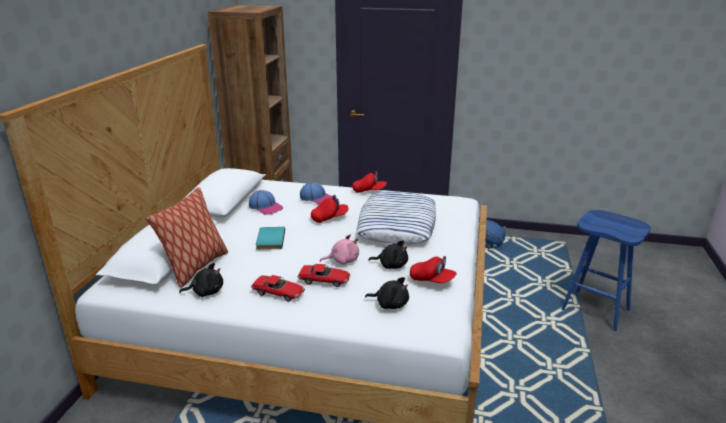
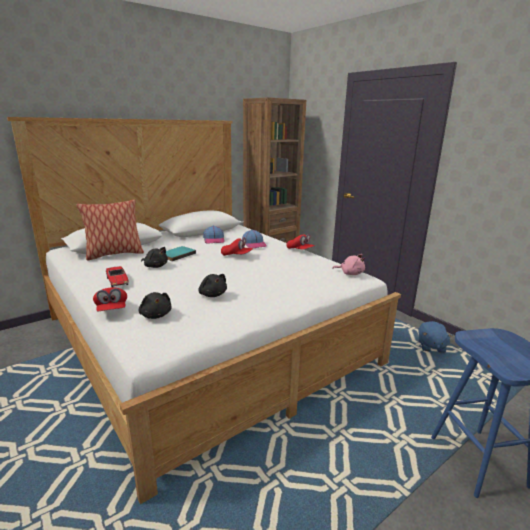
camera: 40 degrees right, 5 degrees down
(206, 292) = (91, 266): black plush toy -> black plush toy (155, 266)
(324, 280) = (153, 285): toy car -> none
(342, 260) = (188, 279): pink plush toy -> pink plush toy (350, 273)
(397, 224) = (275, 274): pillow -> none
(432, 280) = (215, 314): red cap -> red cap (112, 310)

